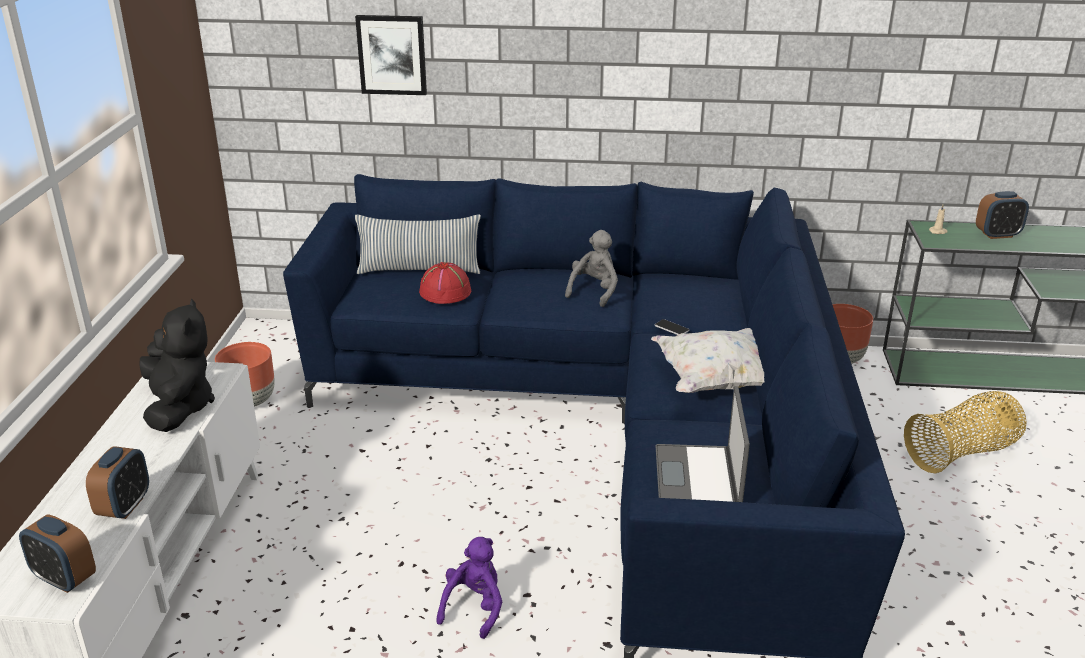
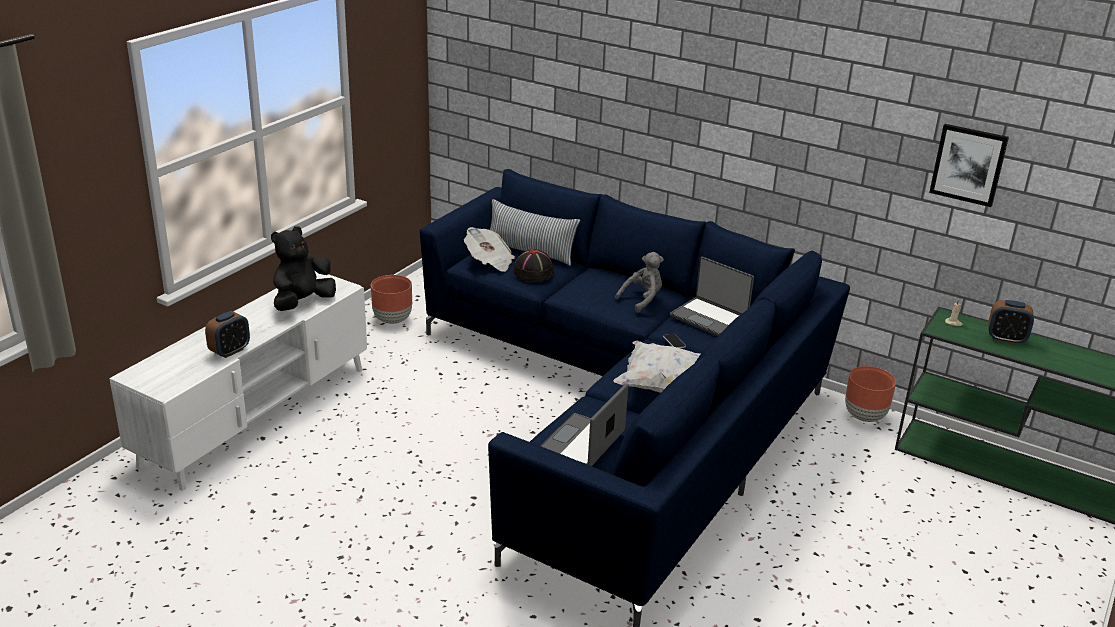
camera: 25 degrees right, 0 degrees up
(64, 579) = (172, 380): alarm clock -> none
(179, 407) = (302, 303): black plush toy -> black plush toy turned 150 degrees counterclockwise
(382, 292) = (489, 261): none -> newspaper
(392, 54) = (550, 82): picture -> picture (968, 164)
(445, 291) = (533, 272): red hat -> black hat
(474, 608) = (433, 493): purple plush toy -> none
(683, 292) = (709, 318): none -> laptop
(962, 453) = (896, 516): basket -> none

